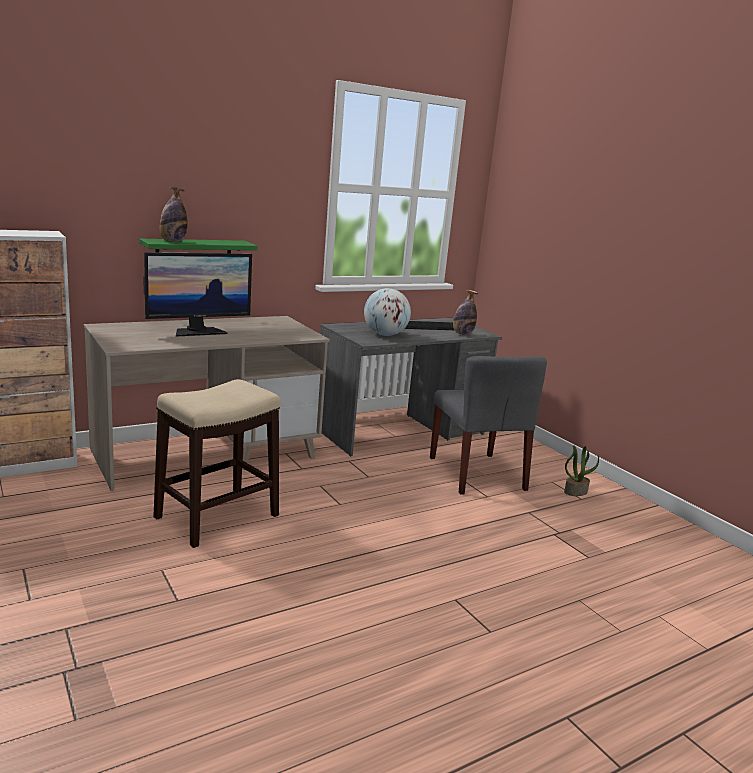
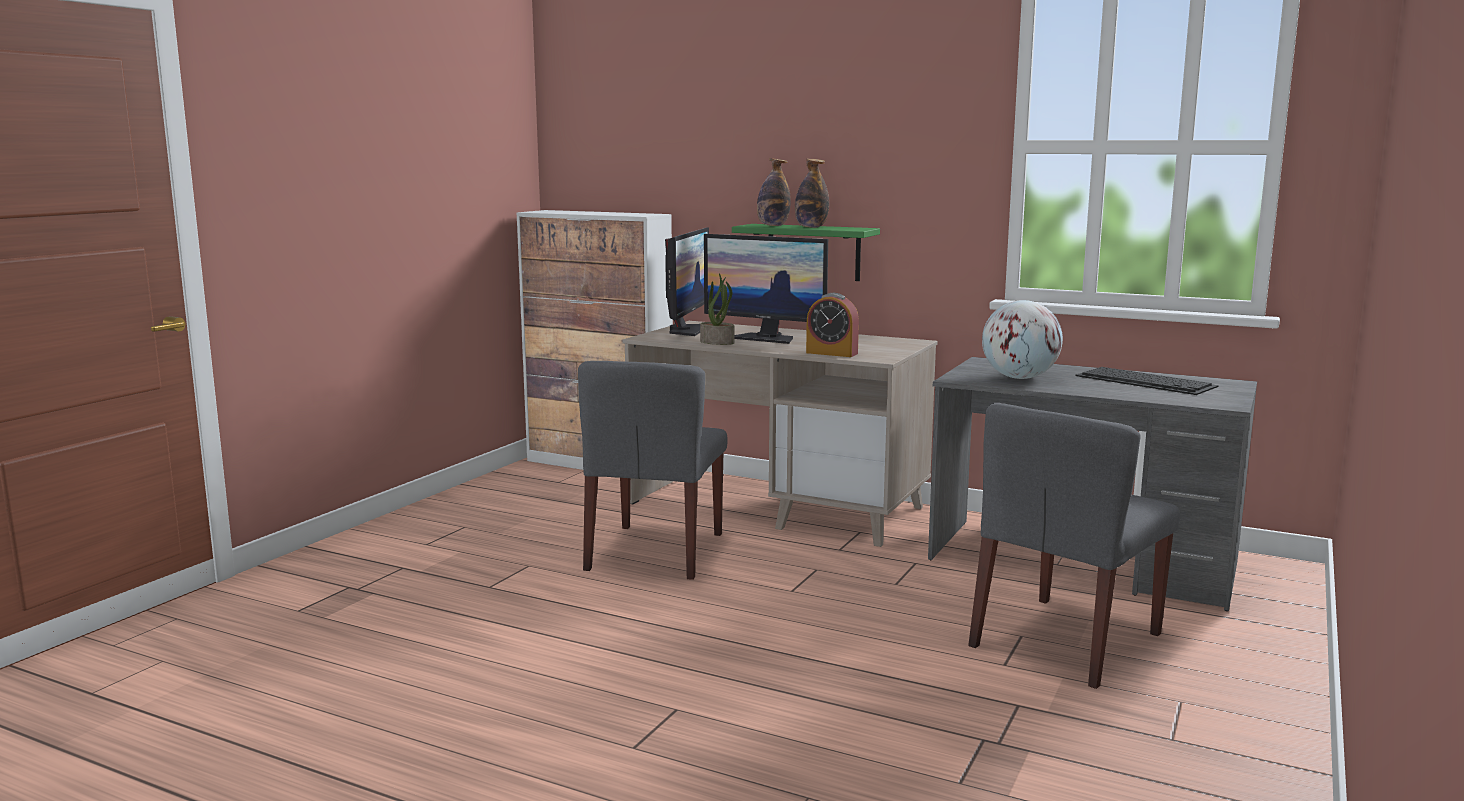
camera: 60 degrees right, 5 degrees down
(120, 334) = (687, 330): none -> monitor
(216, 517) = (655, 552): stool -> grey chair
(276, 337) = (832, 353): none -> alarm clock
(462, 334) = (1172, 397): bottle -> bottle (811, 227)
(575, 491) = (1190, 729): potted plant -> potted plant (718, 342)

